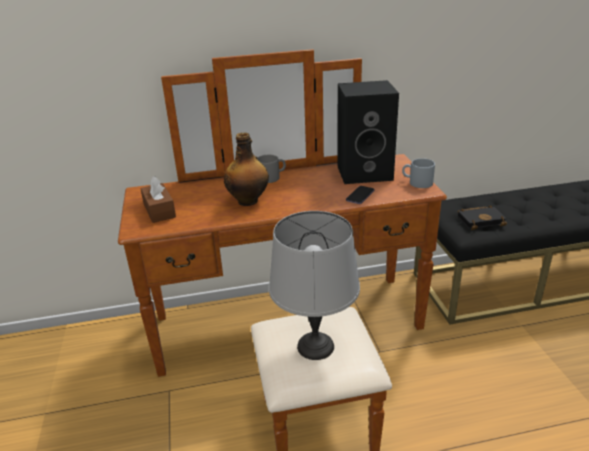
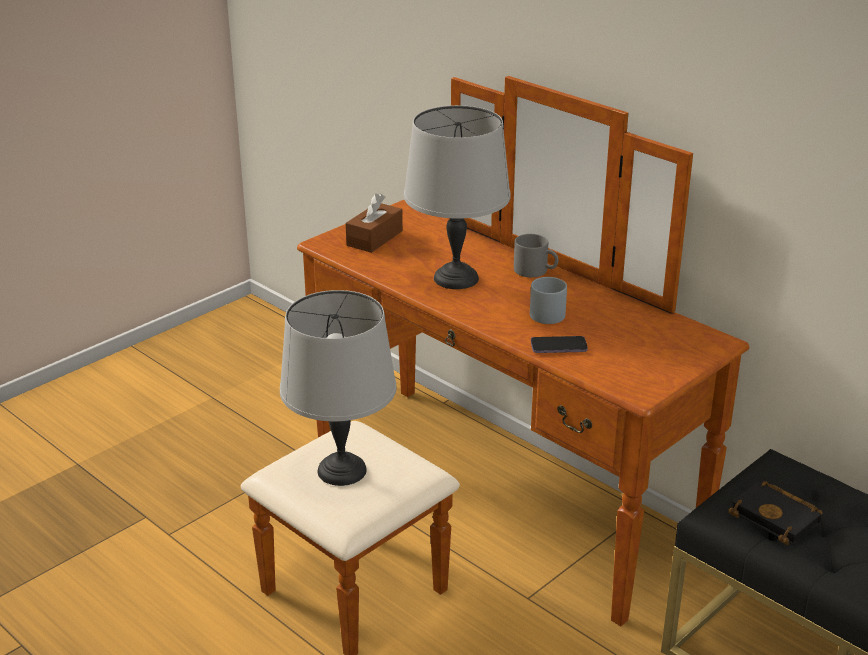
camera: 55 degrees right, 0 degrees up
(248, 201) = (456, 279): bottle -> grey table lamp
(365, 172) = (637, 330): black speaker -> none
(416, 183) = (654, 378): grey mug -> grey mug (545, 312)

